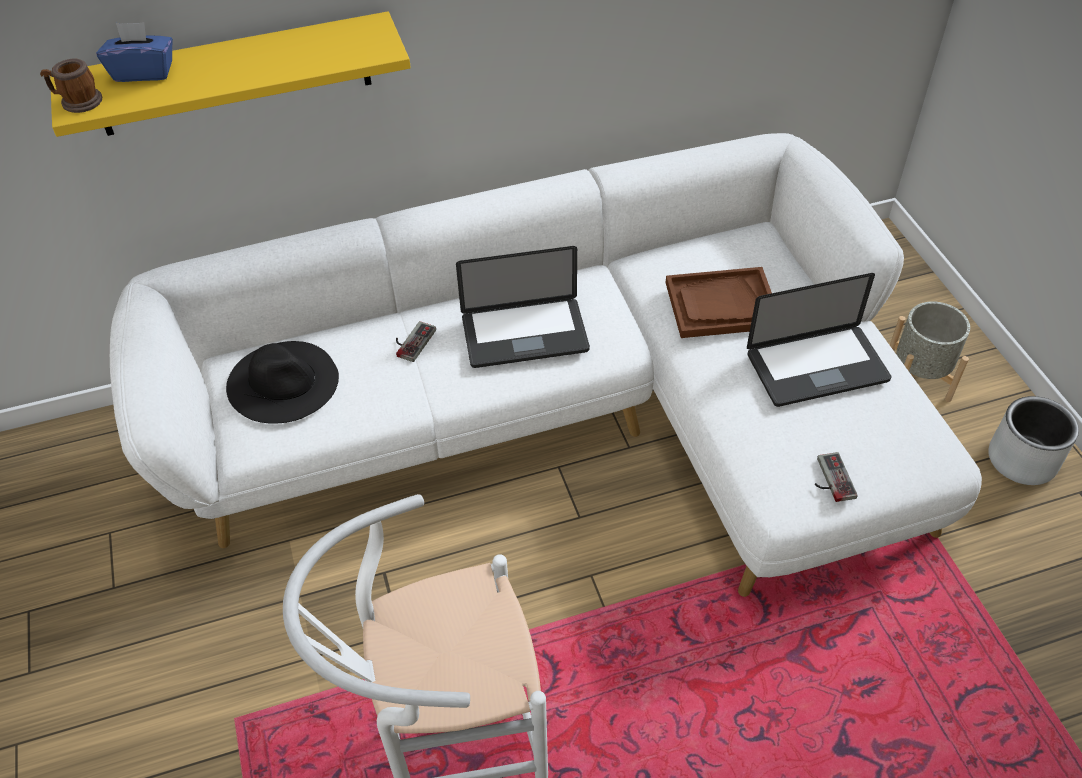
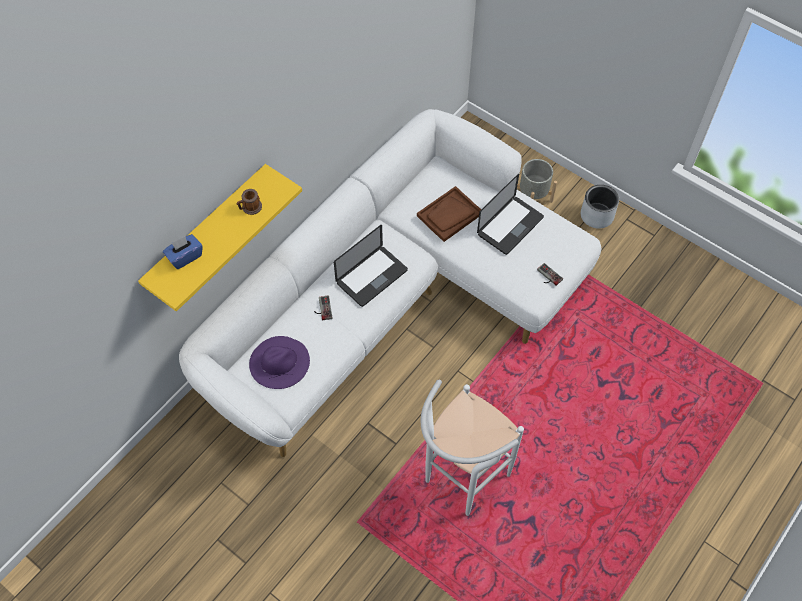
camera: 35 degrees left, 10 degrees up
(77, 102) = (172, 289): mug -> mug (250, 208)
(283, 381) = (279, 362): black hat -> purple hat

